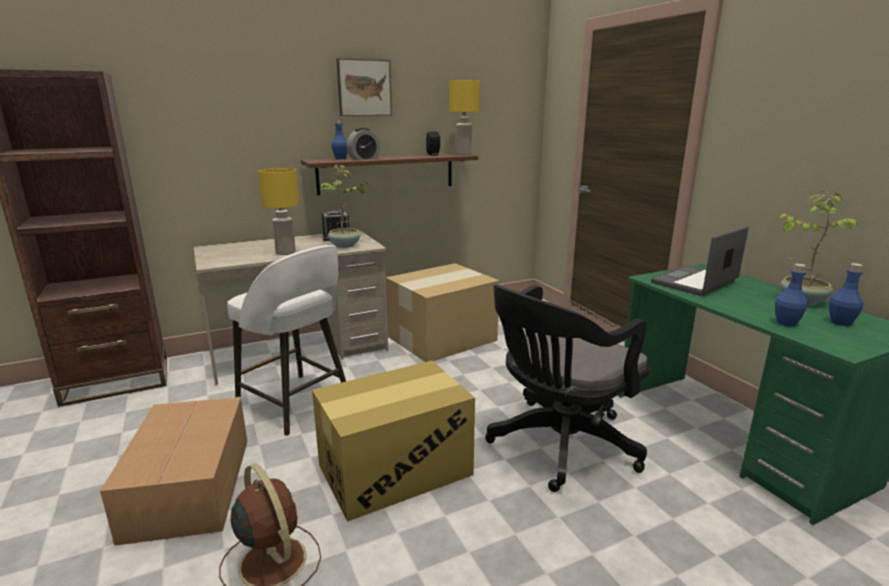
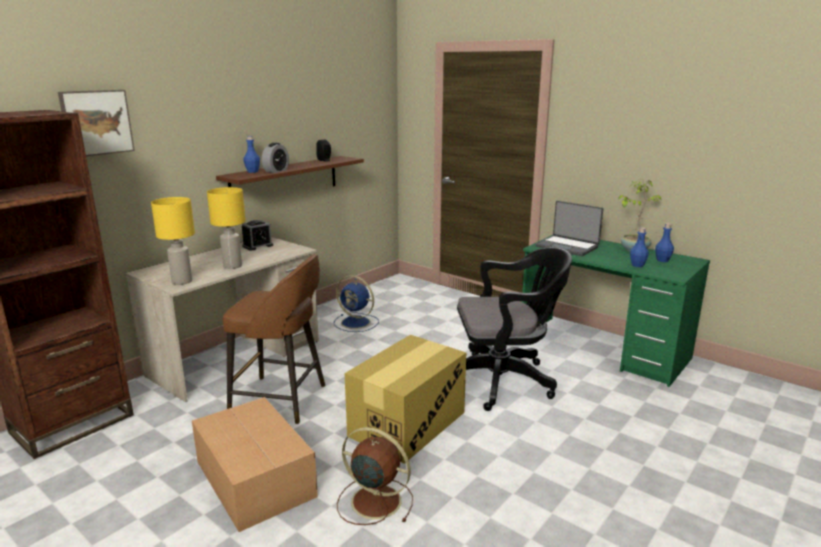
camera: 25 degrees left, 0 degrees up
(296, 404) = (281, 400): white stool -> brown stool
(345, 245) = (277, 252): potted plant -> none
(364, 88) = (264, 104): picture -> picture (96, 122)
(443, 338) = (356, 323): cardboard box -> blue fan
(463, 154) = (350, 158): yellow table lamp -> yellow table lamp (182, 281)
(558, 446) = (504, 380): black office chair -> black office chair turned 120 degrees counterclockwise
(695, 283) = (567, 247): laptop -> laptop turned 75 degrees counterclockwise

